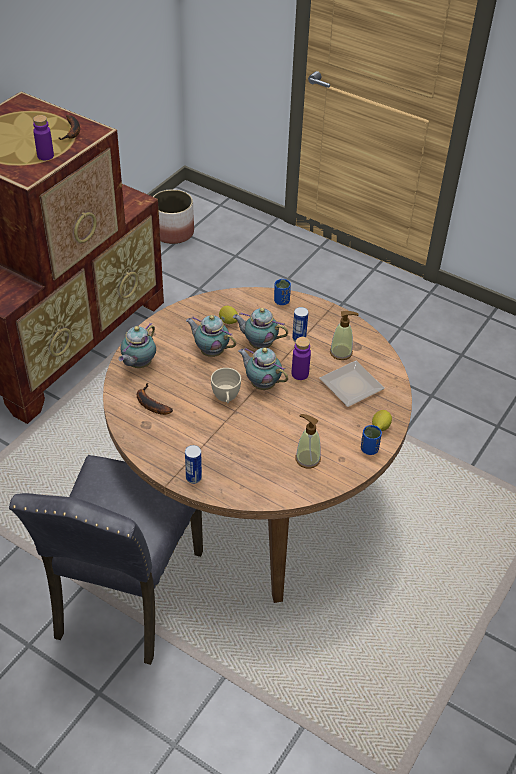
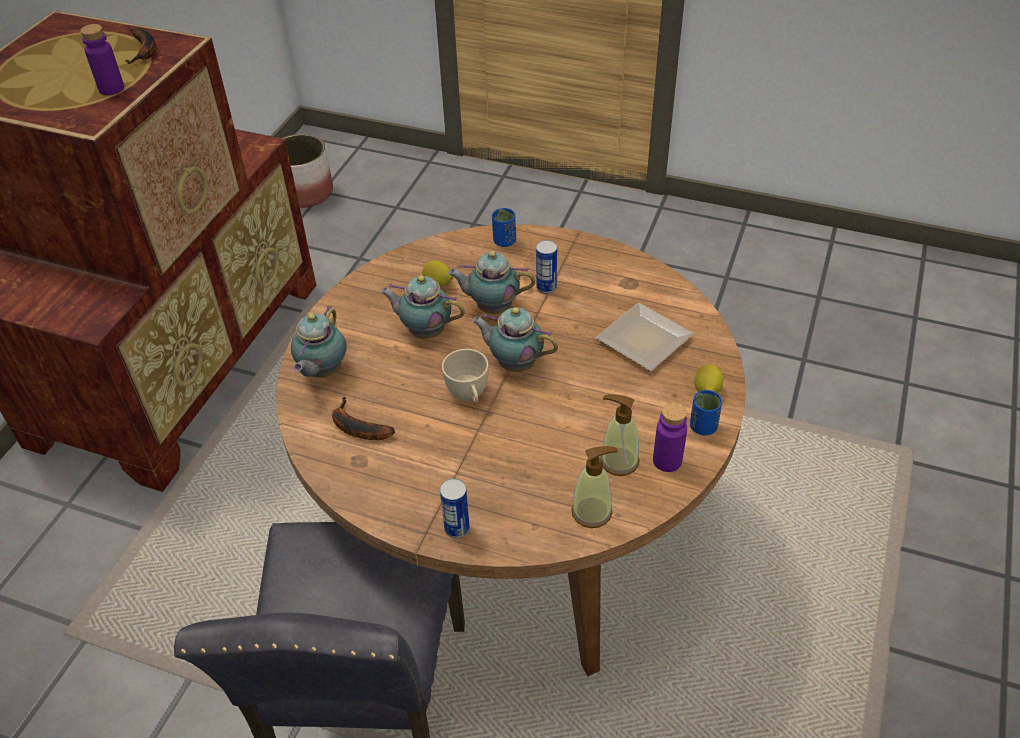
camera: 10 degrees left, 0 degrees up
(300, 374) = (565, 338): purple bottle -> purple bottle (667, 460)
(341, 352) = (612, 296): soap dispenser -> soap dispenser (592, 512)

